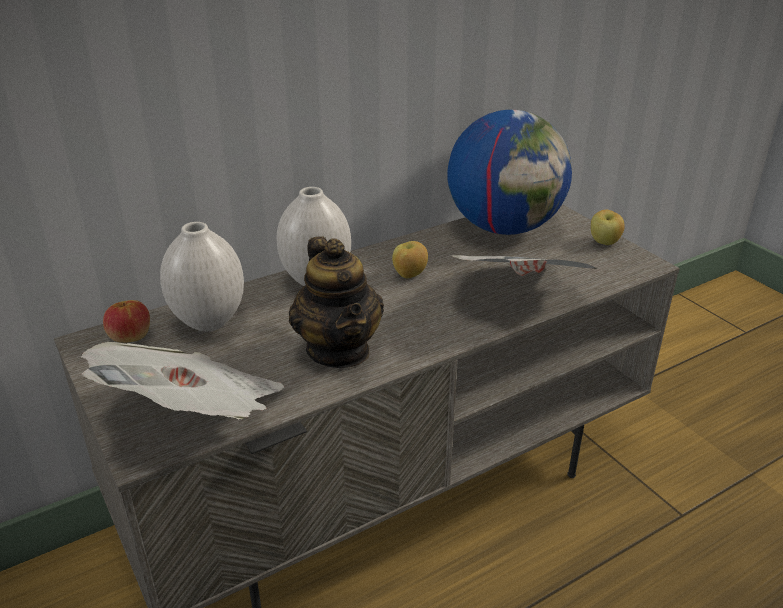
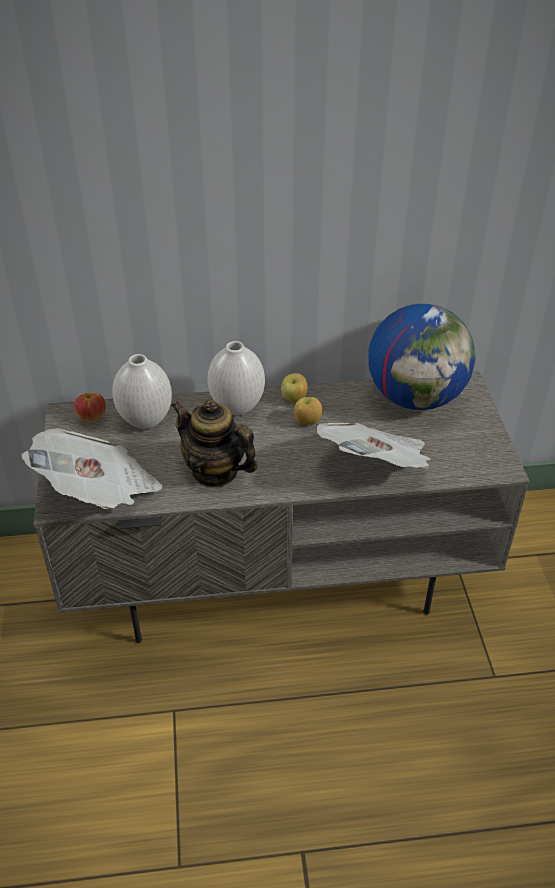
camera: 25 degrees right, 10 degrees up
(339, 350) = (215, 471): teapot -> teapot turned 120 degrees clockwise
(604, 242) = (487, 437): apple -> apple (294, 399)

